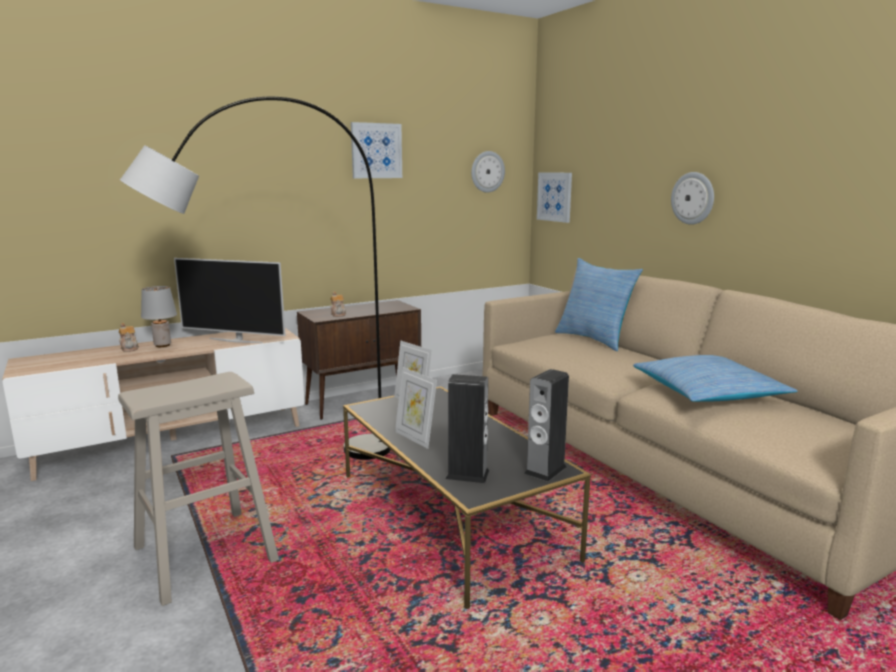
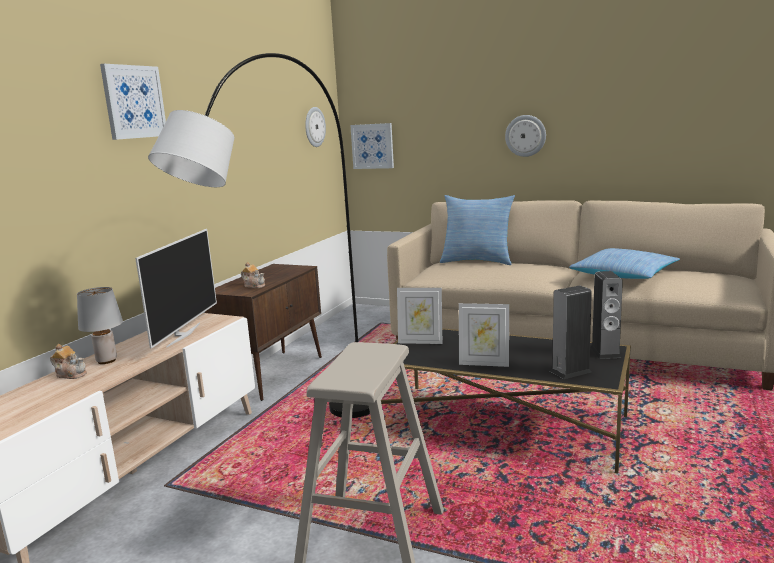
camera: 35 degrees left, 0 degrees up
(236, 340) = (182, 335): television -> television turned 60 degrees counterclockwise
(376, 151) = (241, 110): picture -> picture (134, 102)

